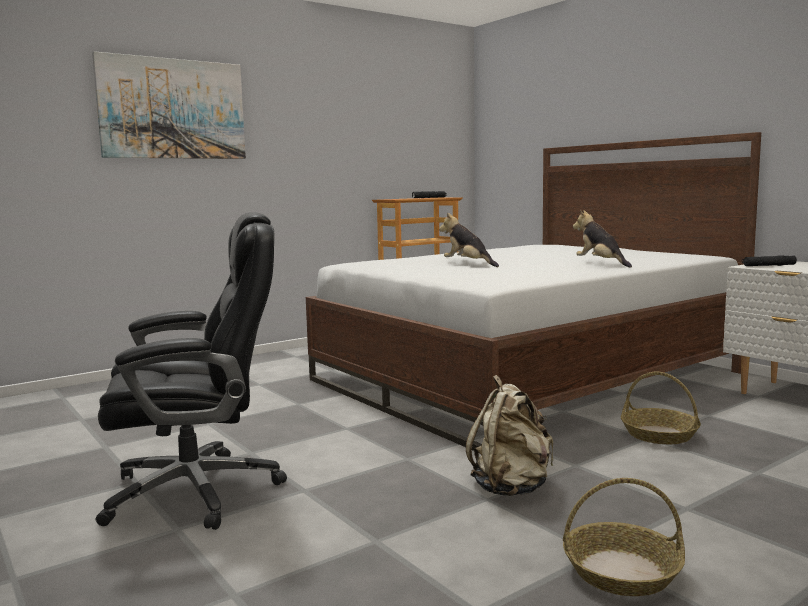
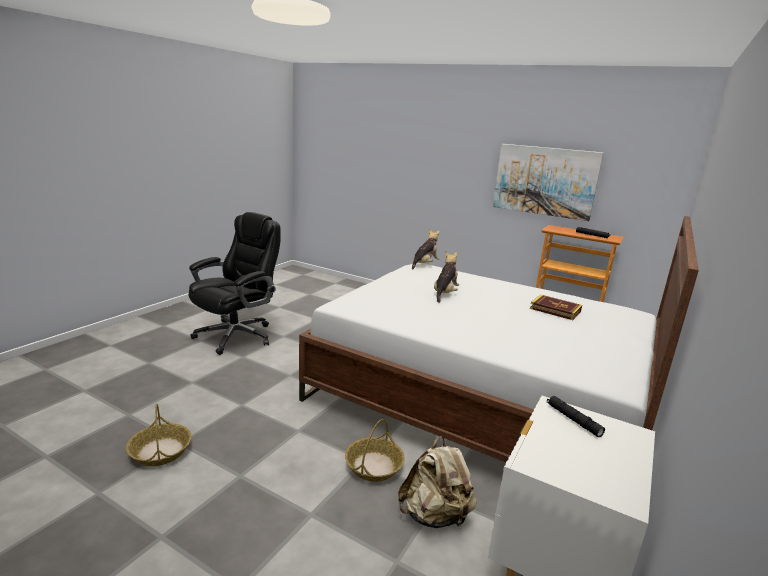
camera: 65 degrees right, 10 degrees up
(173, 109) = (418, 145): picture -> picture (545, 181)
(198, 491) = (236, 335): black office chair -> black office chair turned 105 degrees counterclockwise
(511, 487) = (258, 411): beige backpack -> beige backpack (435, 515)
(537, 251) = (555, 310): none -> book
(600, 264) = (483, 335): plush toy -> plush toy (424, 264)

